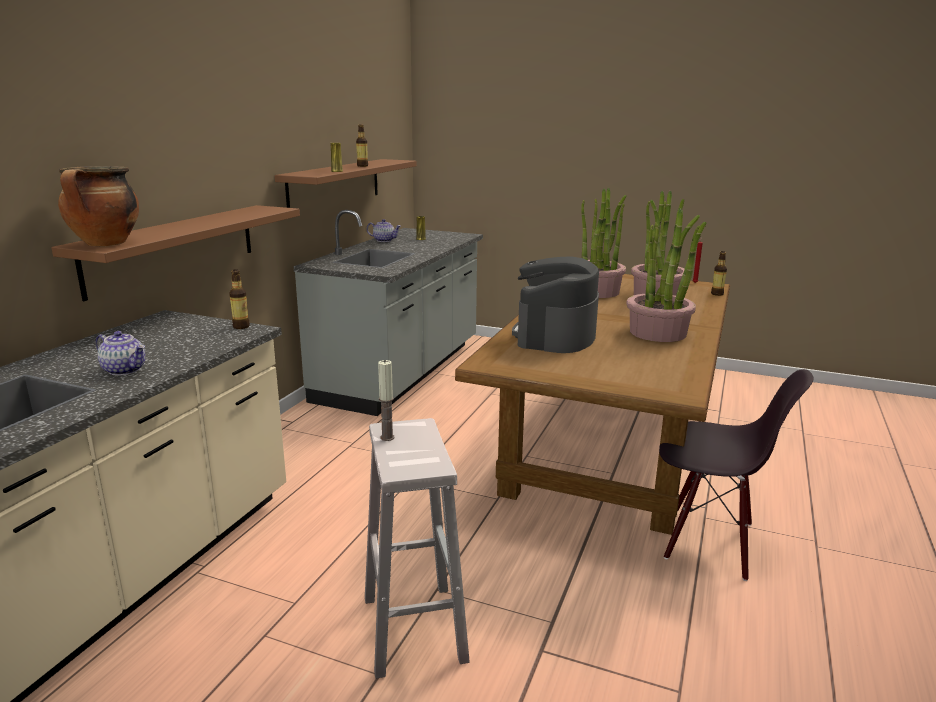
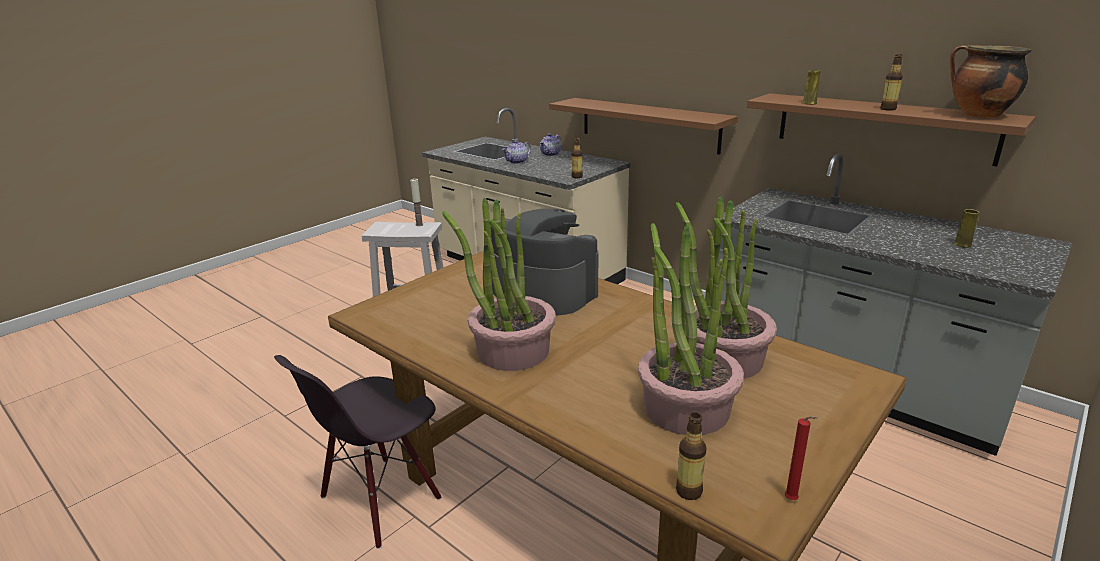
camera: 110 degrees right, 5 degrees up
(106, 244) = (573, 102): cooking pot -> cooking pot (978, 115)
(384, 240) = (936, 225): teapot -> teapot (551, 154)

